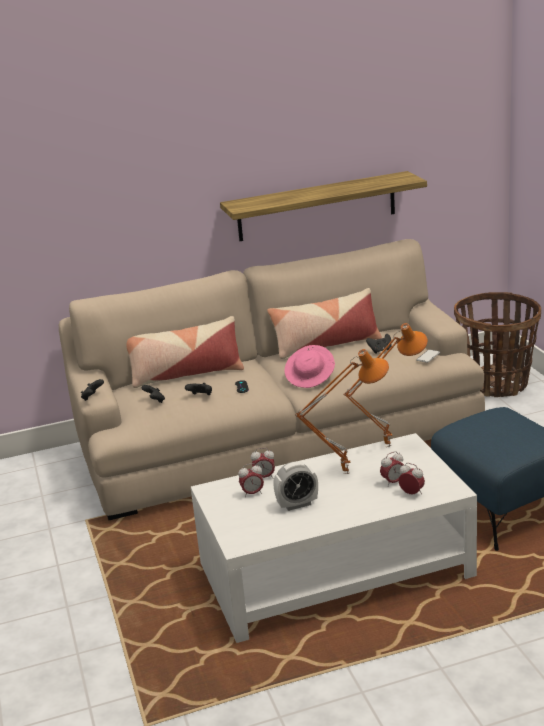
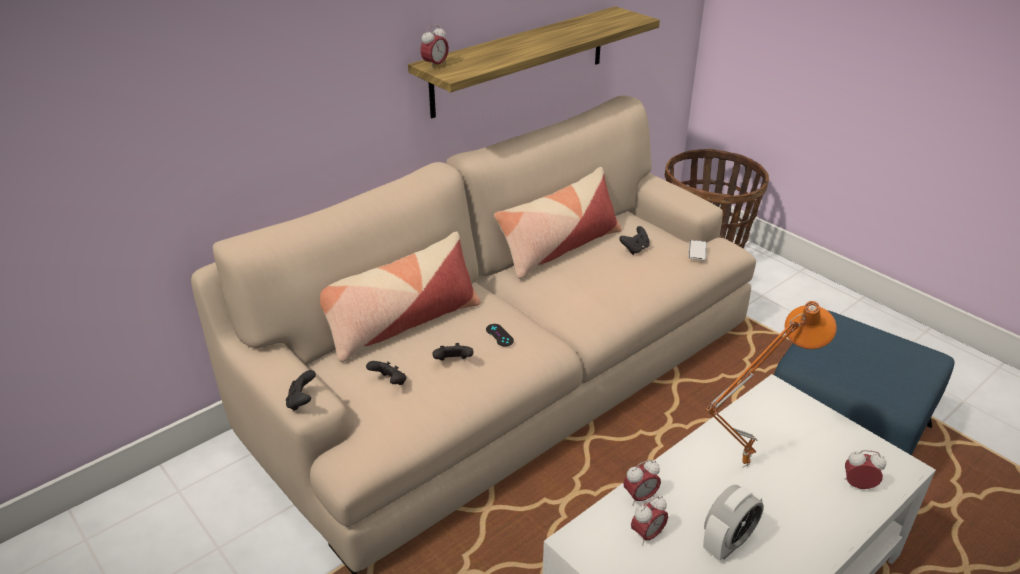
camera: 25 degrees left, 10 degrees up
(310, 378) = (576, 304): pink hat -> none
(387, 445) = (755, 402): orange table lamp -> none
(393, 482) = (817, 469): alarm clock -> alarm clock (435, 66)

